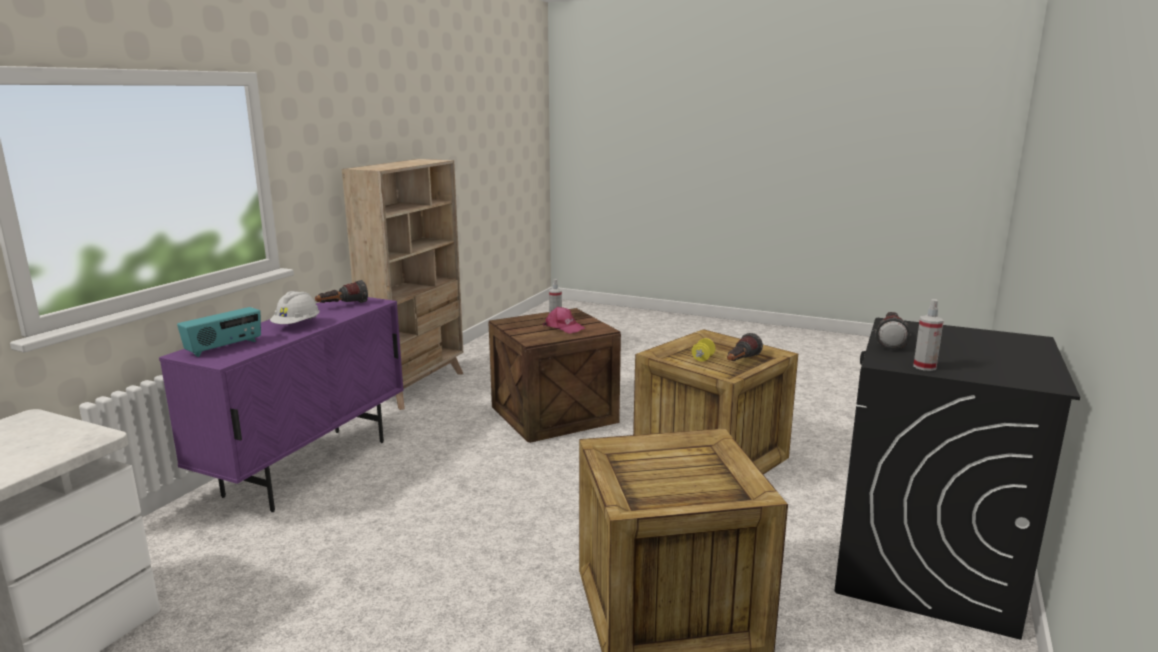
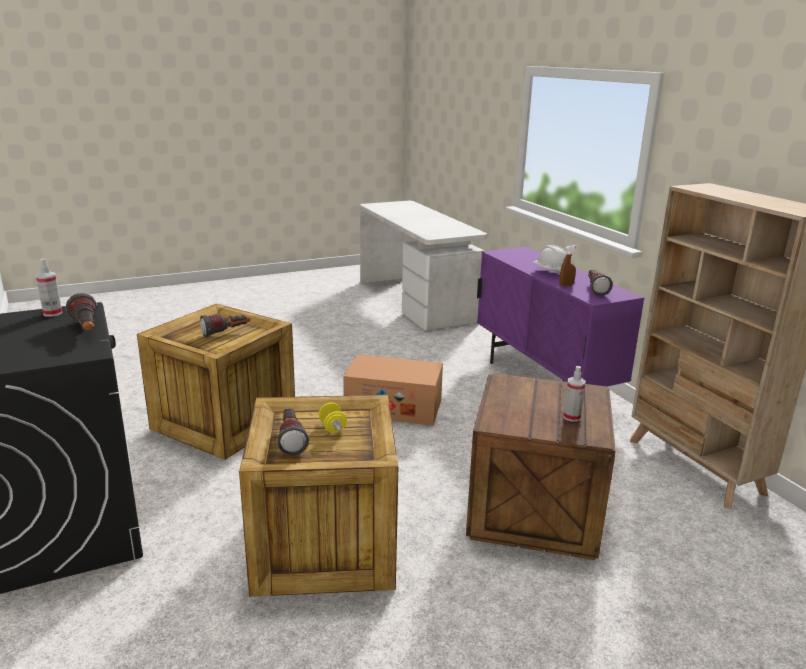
camera: 130 degrees right, 5 degrees up
(224, 348) = (523, 256): radio -> none
(342, 314) = (566, 285): none -> brown spray bottle
(476, 521) = (393, 407): none -> cardboard box
(564, 327) = (531, 408): pink cap -> none
(663, 469) = (226, 333): none -> flashlight

